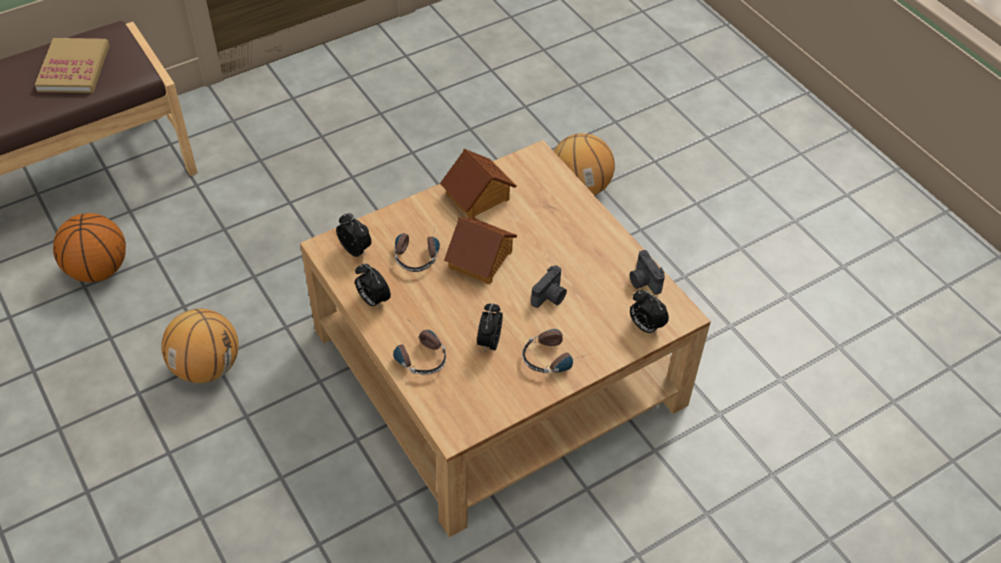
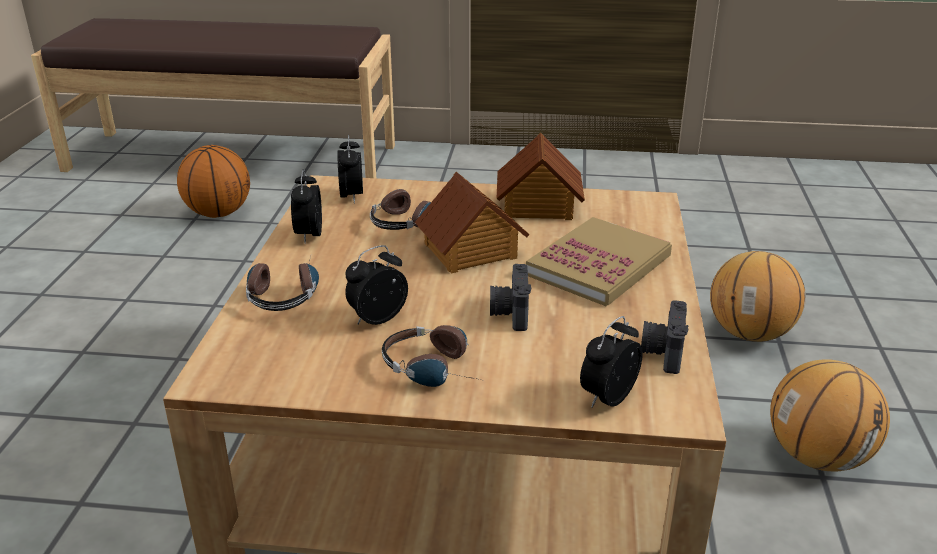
camera: 40 degrees right, 20 degrees down
(74, 68) = (302, 36): book -> book (599, 266)
(207, 367) = (201, 308): basketball -> basketball (818, 456)
(550, 297) = (509, 313): camera -> camera turned 105 degrees clockwise
(645, 326) = (607, 397): alarm clock -> alarm clock turned 45 degrees clockwise

